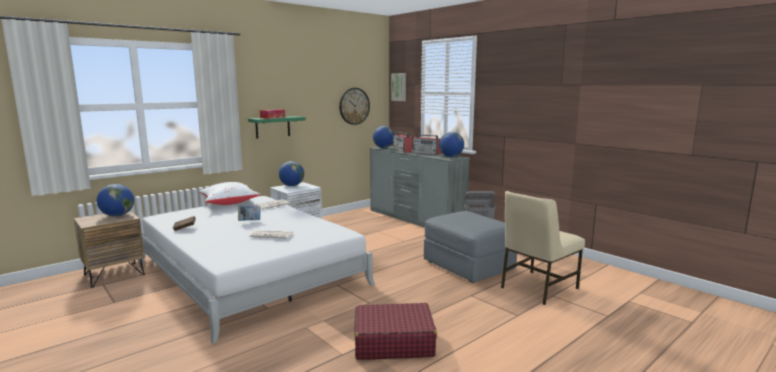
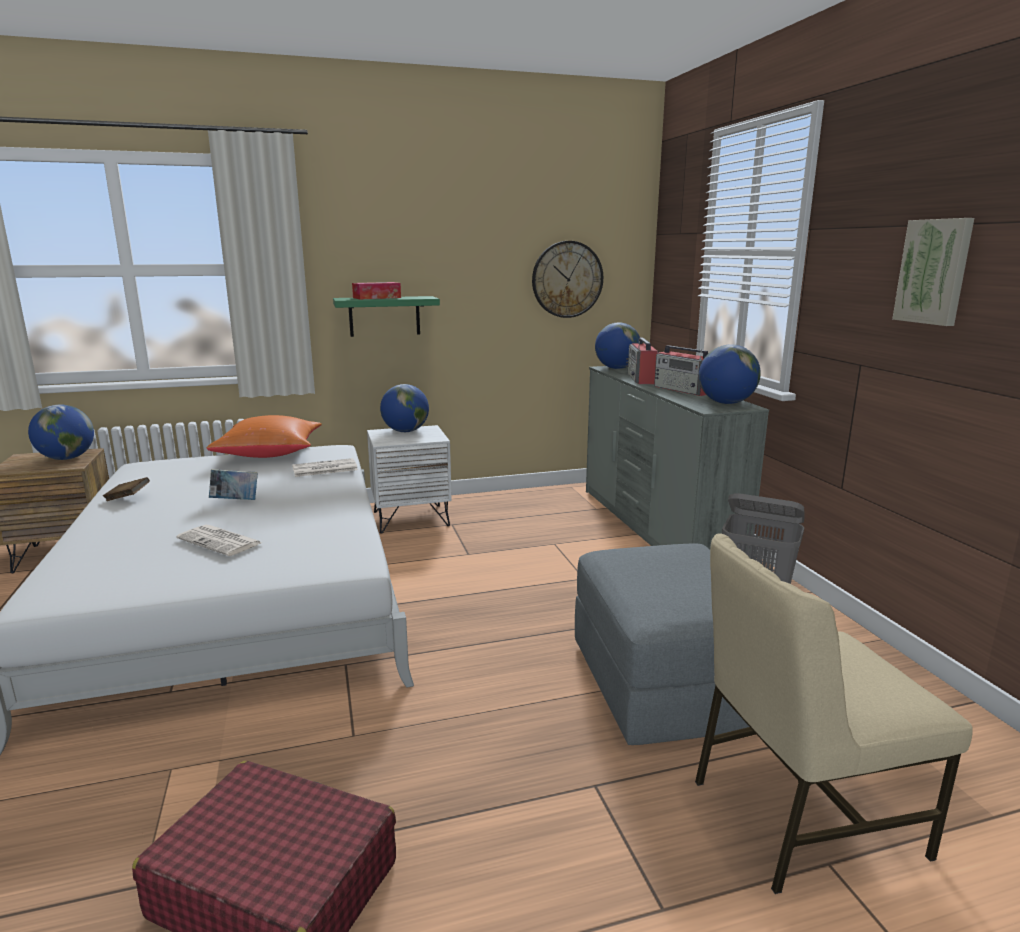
camera: 25 degrees right, 5 degrees up
(229, 203) = (270, 454): white pillow -> orange pillow
(399, 87) = (670, 240): picture -> picture (934, 271)

